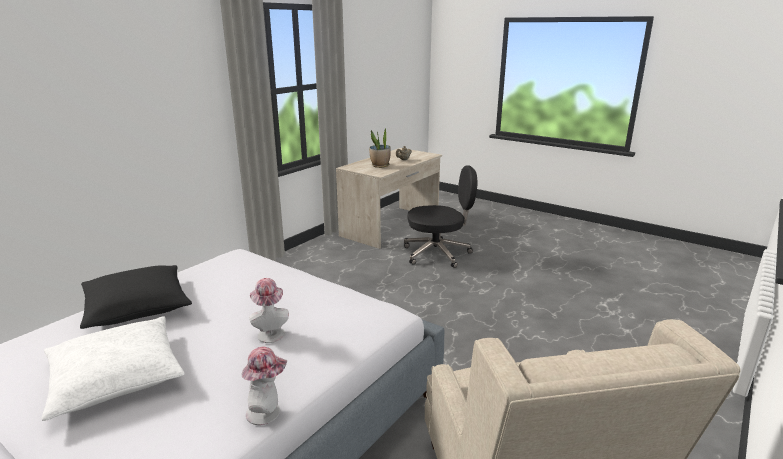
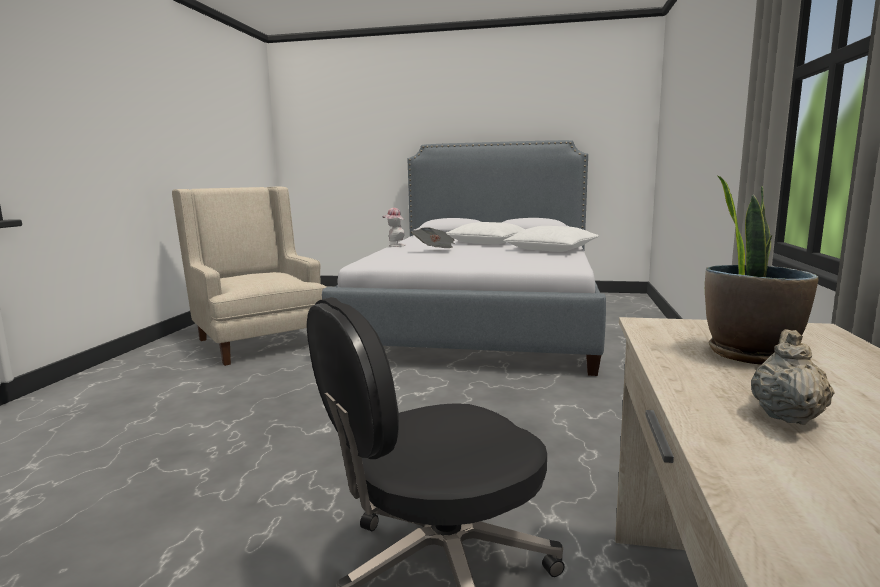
camera: 155 degrees right, 10 degrees down
(137, 306) = (551, 249): black pillow -> white pillow
(270, 333) = (435, 250): hat -> newspaper

